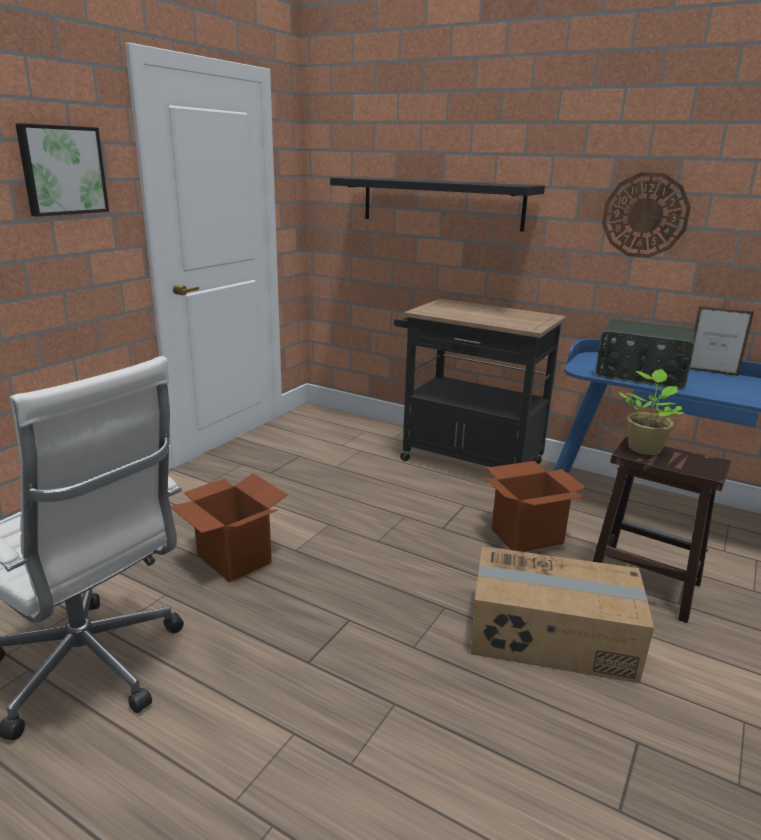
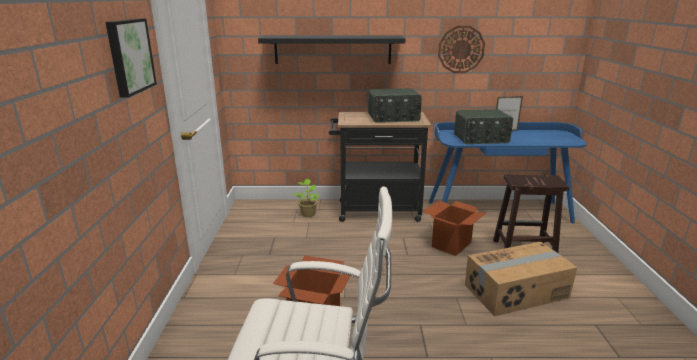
camera: 30 degrees left, 0 degrees up
(500, 316) = (393, 118): none -> radio
(644, 447) = (520, 178): potted plant -> potted plant (308, 213)

